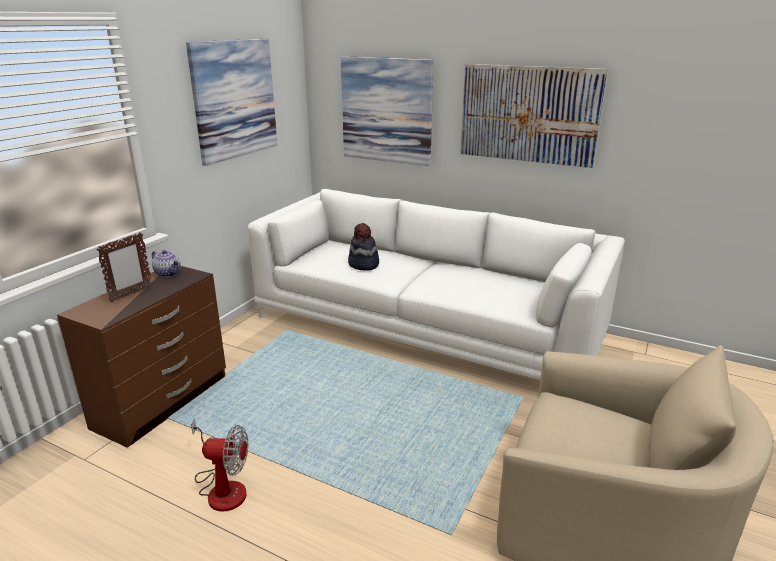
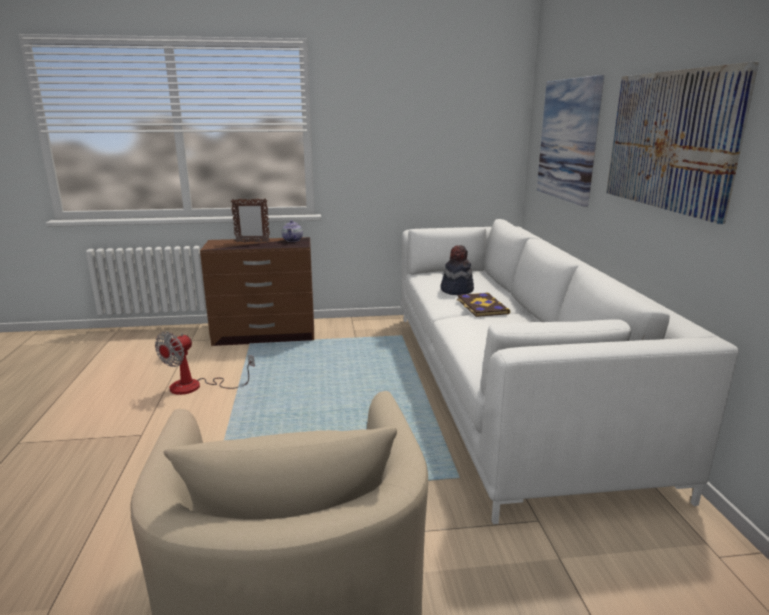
camera: 55 degrees right, 5 degrees down
(222, 487) = (196, 387): fan -> fan turned 60 degrees clockwise
(234, 99) = (422, 118): picture -> none
(410, 270) = (481, 306): none -> book

